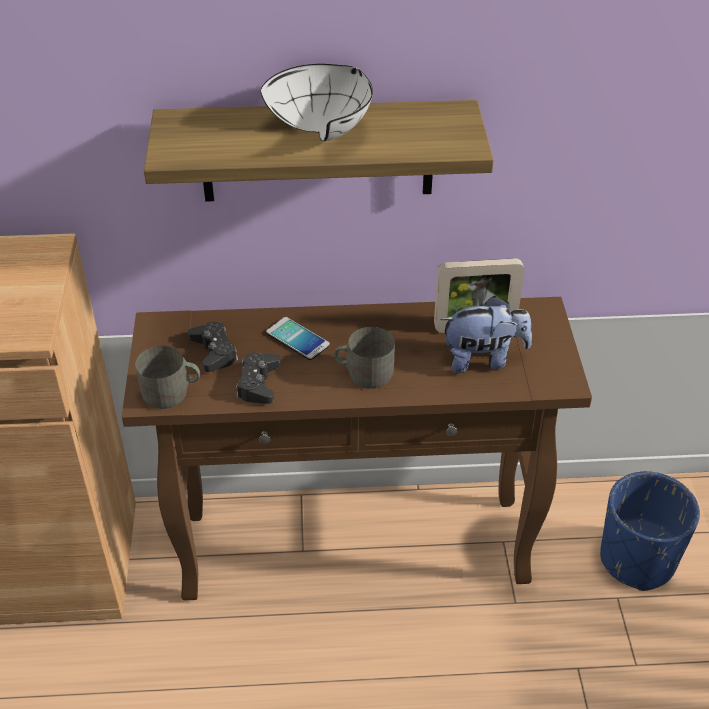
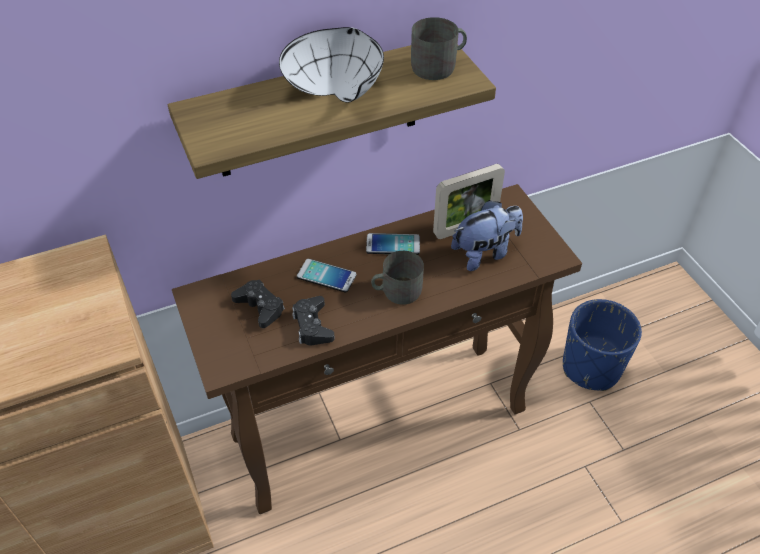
camera: 20 degrees left, 5 degrees up
(171, 393) = (241, 356): grey mug -> grey mug (439, 66)
(385, 326) = (393, 245): none -> phone

